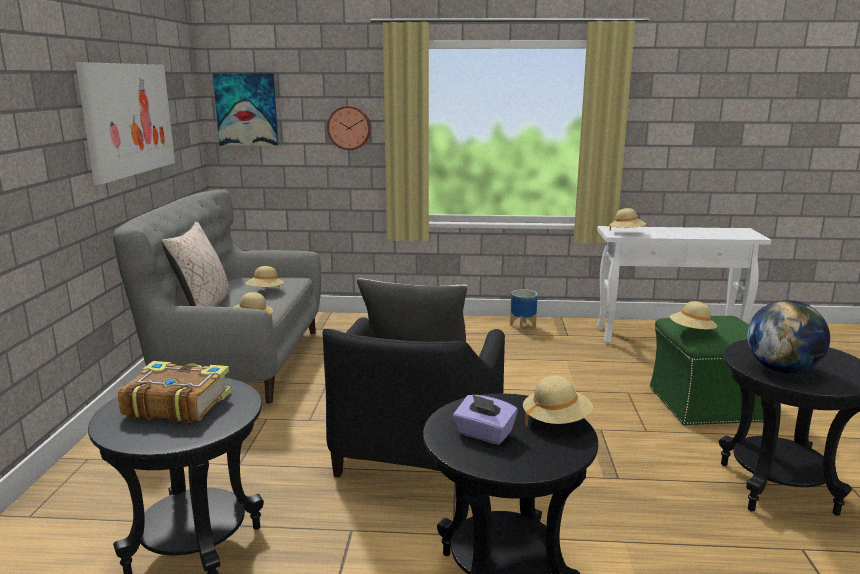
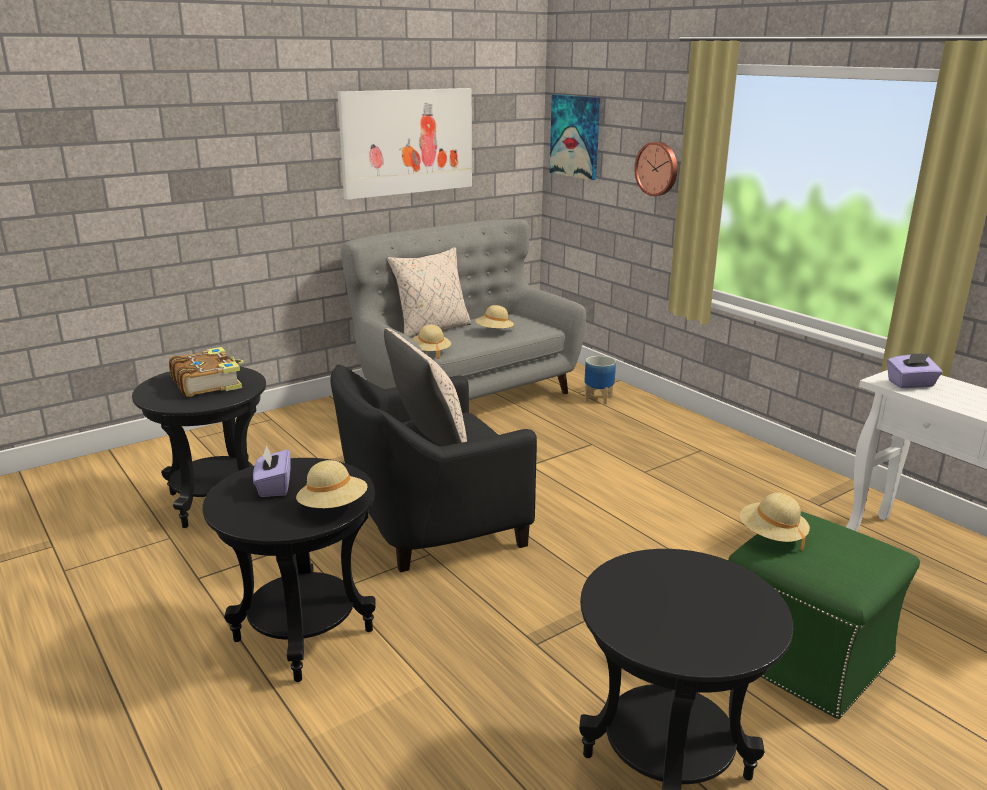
camera: 50 degrees right, 5 degrees up
(522, 326) = (784, 472): planter -> planter (598, 399)
(627, 233) = (911, 384): beige hat -> purple tissue box
(781, 370) = (640, 596): globe -> none

